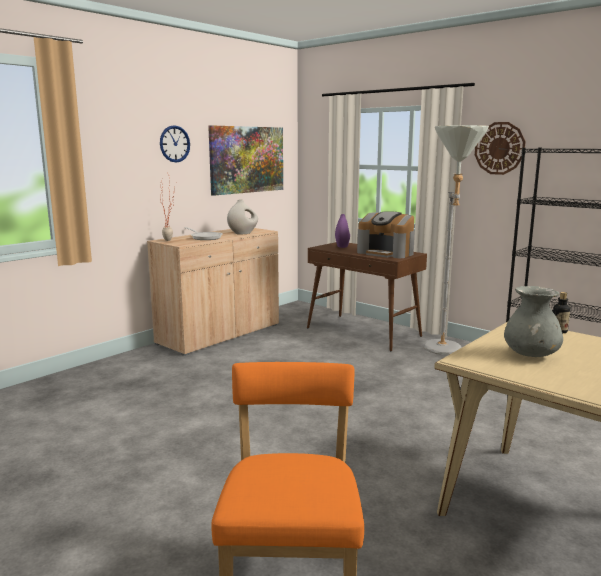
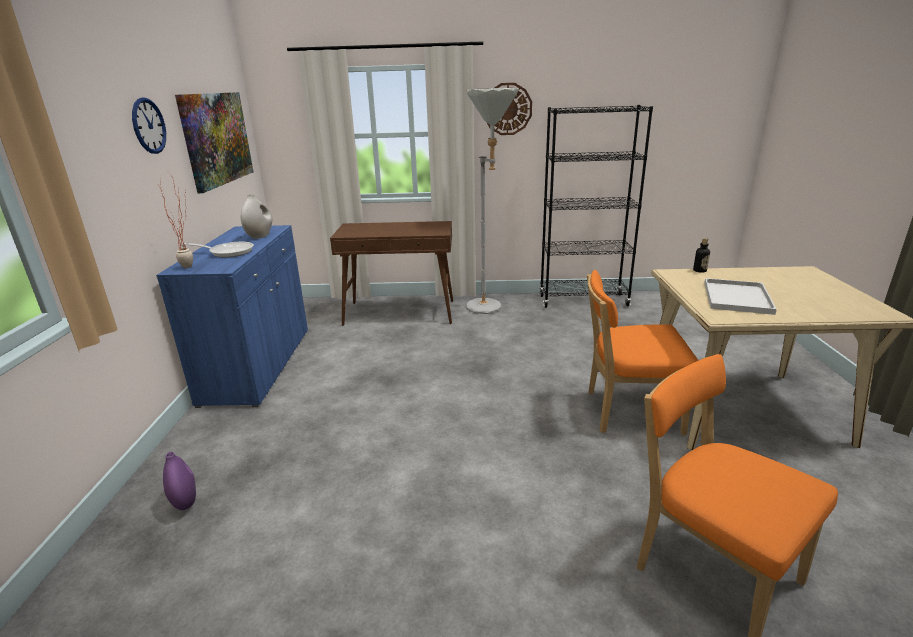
camera: 40 degrees left, 10 degrees up
(219, 334) = (258, 365): beige cabinet -> blue cabinet
(342, 246) = (361, 229): purple vase -> purple vase (185, 501)
(386, 253) = (418, 227): coffee machine -> none
(431, 464) = (628, 412): none -> orange chair
(531, 355) = (736, 297): grey vase -> white tray

